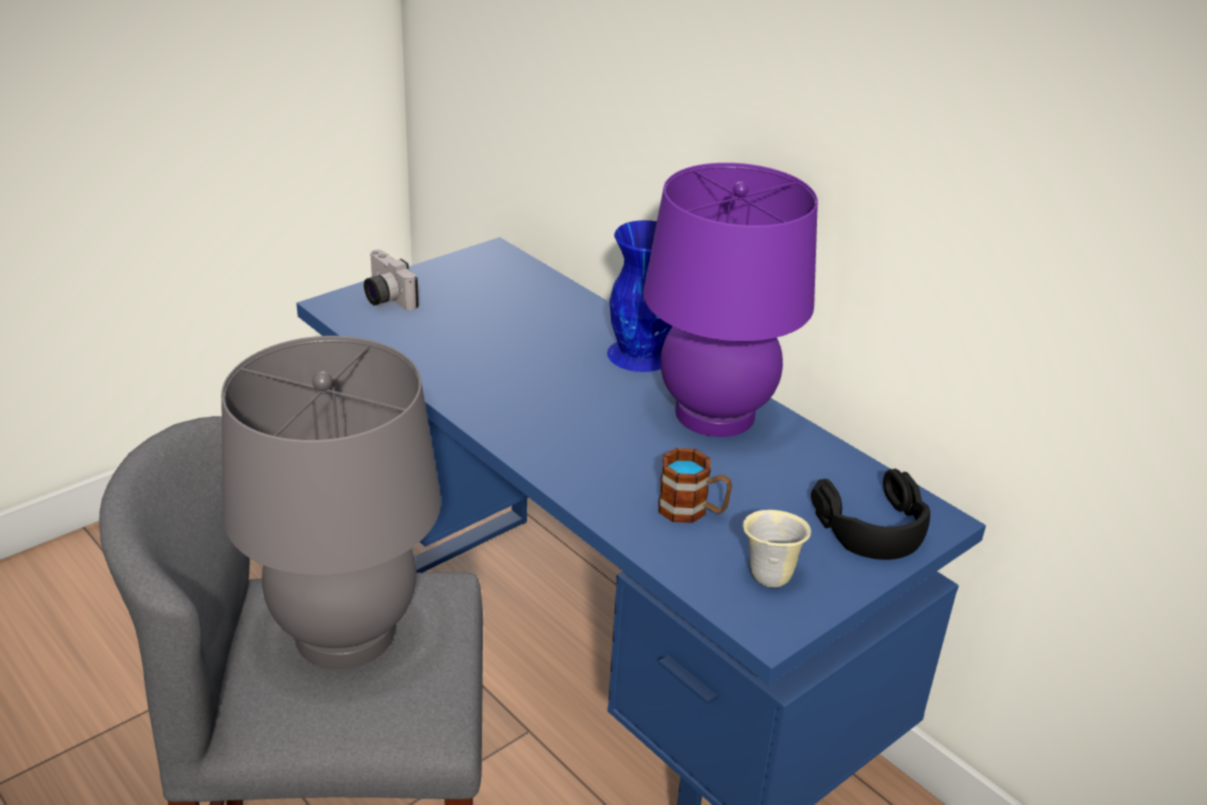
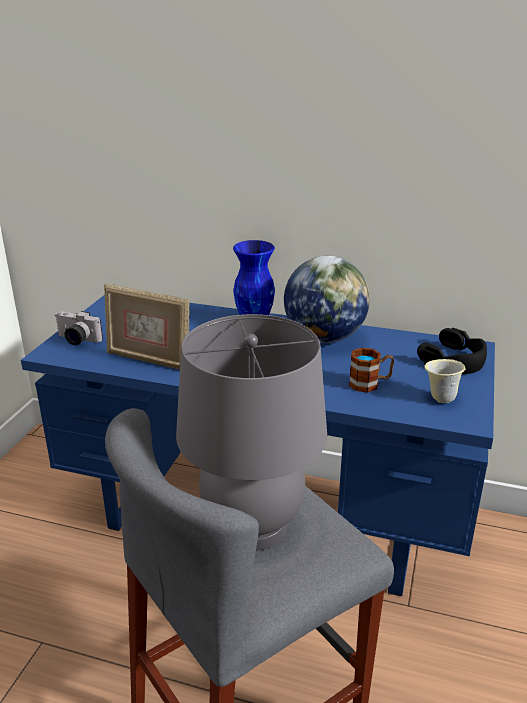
camera: 30 degrees left, 5 degrees down
(440, 359) = (149, 360): none -> picture frame
(715, 414) = (324, 337): purple table lamp -> globe

